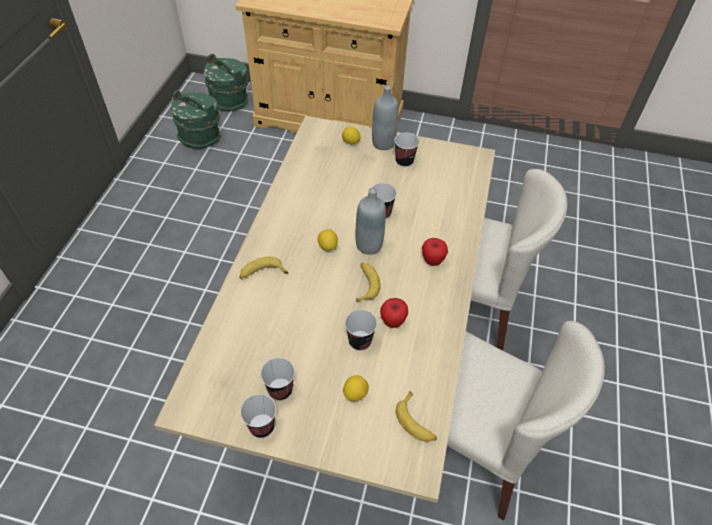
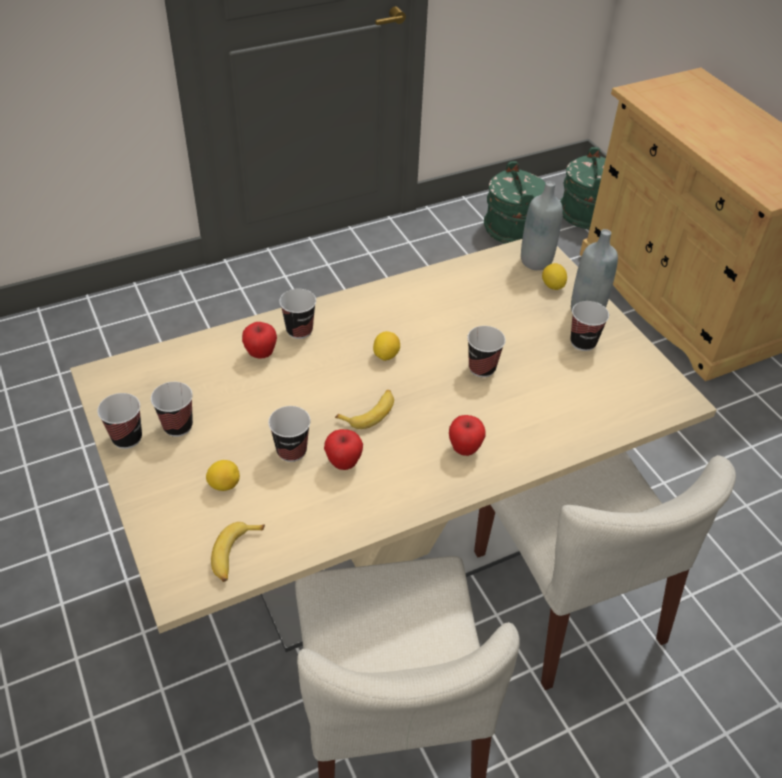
camera: 50 degrees right, 5 degrees down
(261, 305) = (261, 354): none -> apple
(262, 273) = (299, 330): banana -> cup
(369, 245) = (425, 385): grey bottle -> grey bottle (536, 261)

